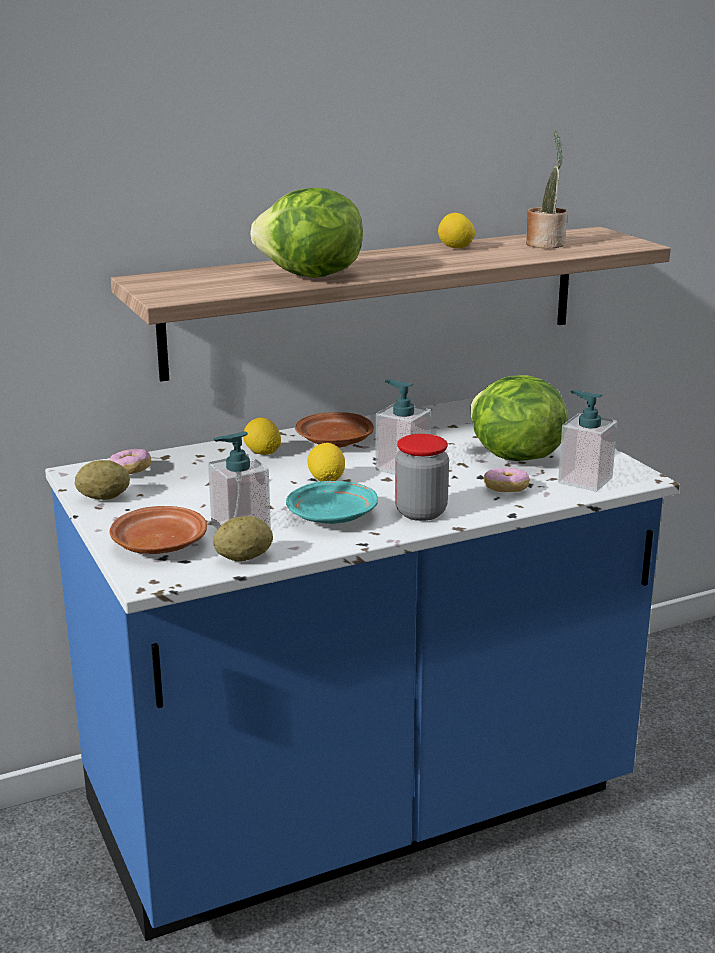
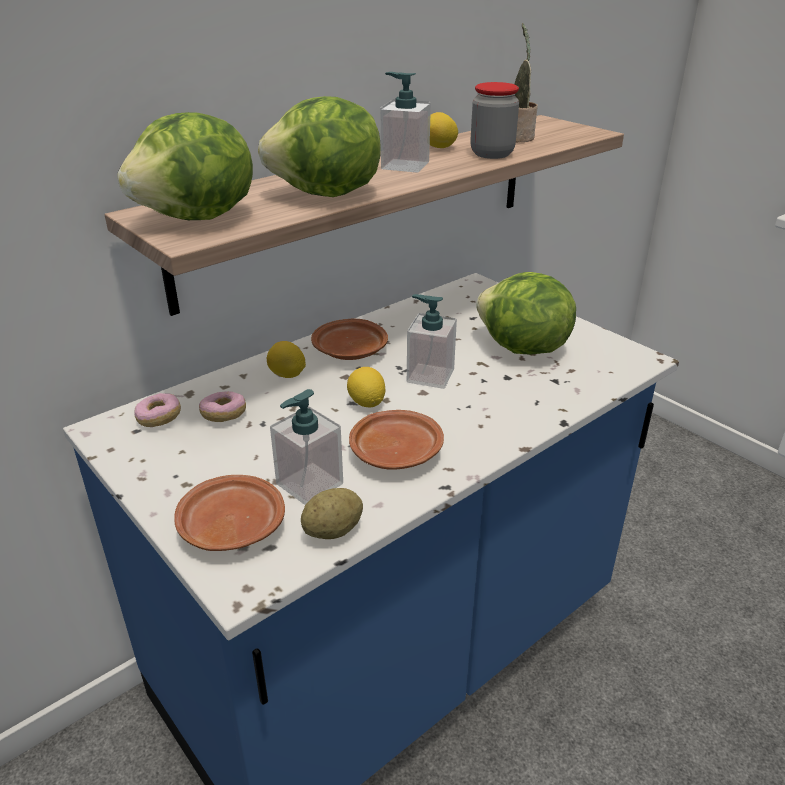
camera: 15 degrees left, 10 degrees up
(103, 498) = (143, 463): potato -> none
(186, 285) = (199, 218): none -> lettuce
(332, 516) = (396, 452): turquoise plate -> brown plate
(421, 512) = (478, 433): jar -> jar (492, 154)
(506, 489) = (539, 390): donut -> donut (224, 415)
(584, 480) = (600, 369): soap dispenser -> soap dispenser (404, 165)

